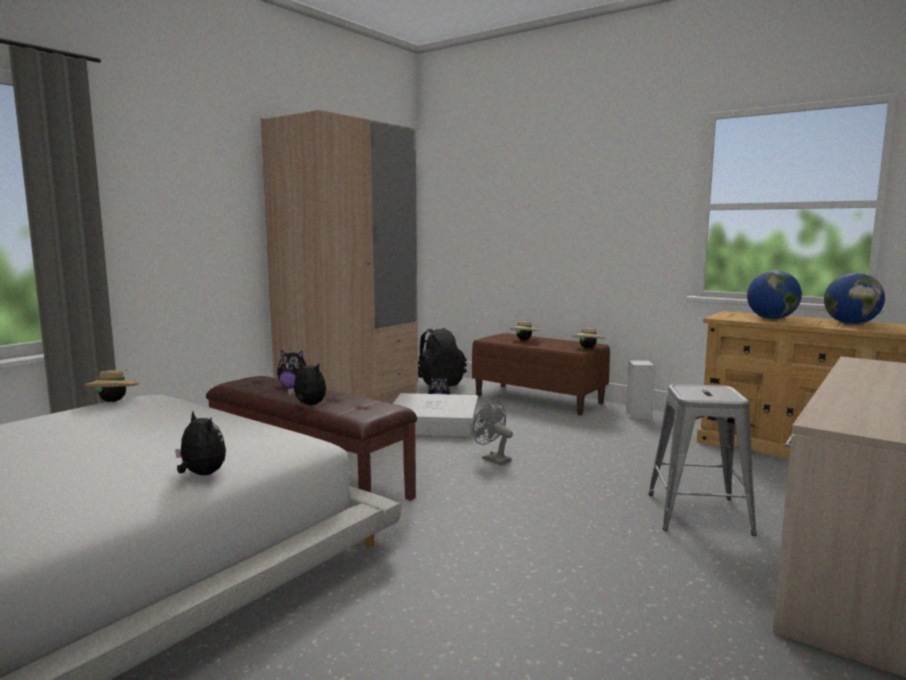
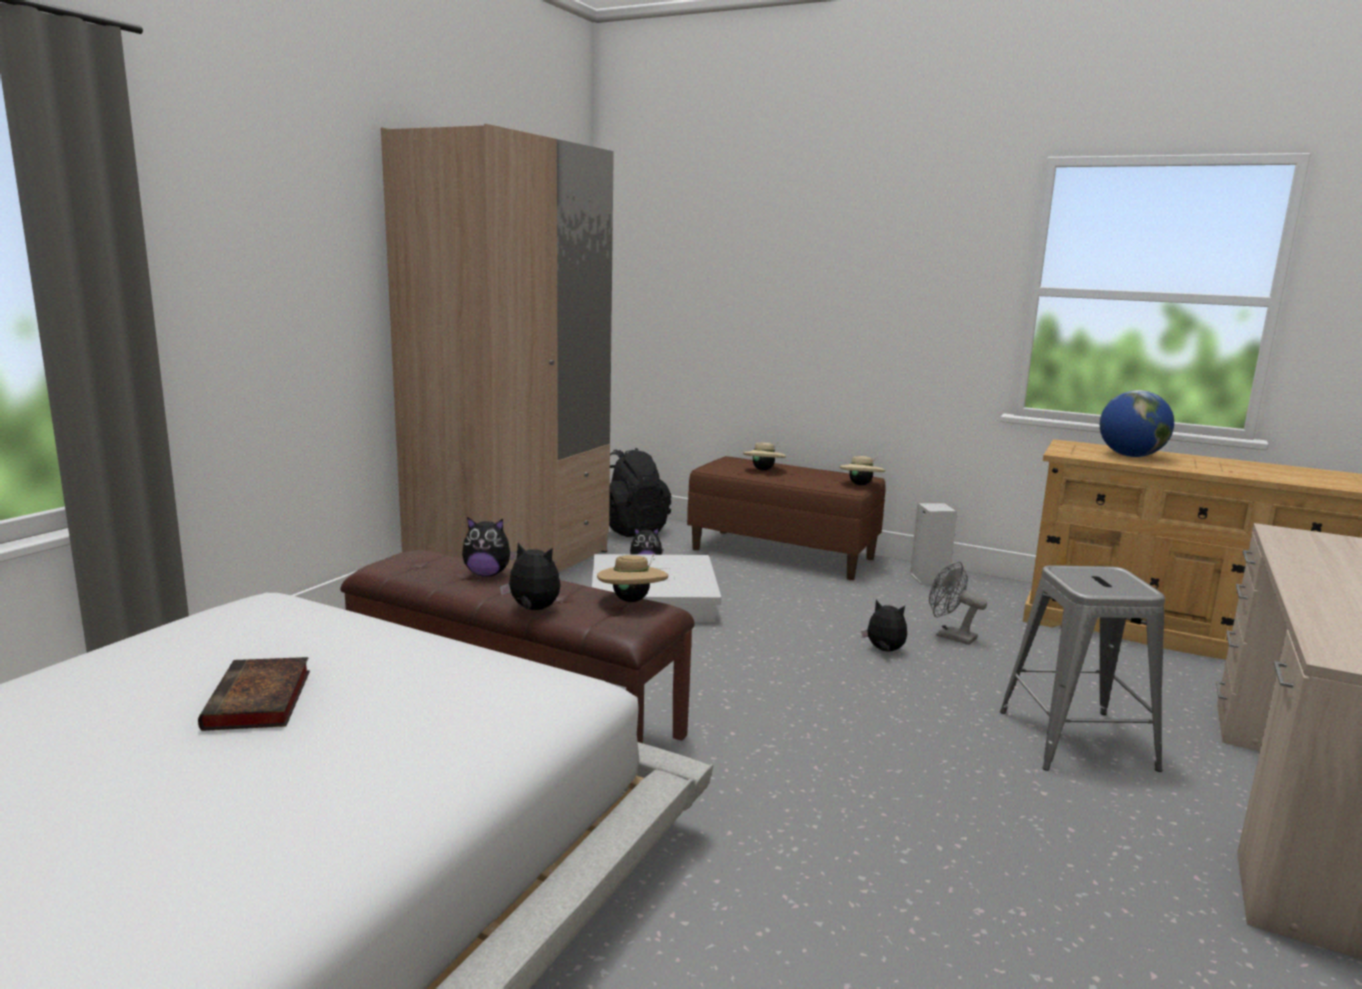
camera: 10 degrees left, 5 degrees up
(105, 440) = (259, 702): none -> book
(113, 401) = (214, 614): beige hat -> beige hat (632, 600)
(201, 474) = (462, 766): plush toy -> plush toy (884, 651)
(492, 459) = (765, 661): grey fan -> grey fan (949, 636)
(850, 324) = (1235, 466): globe -> none

